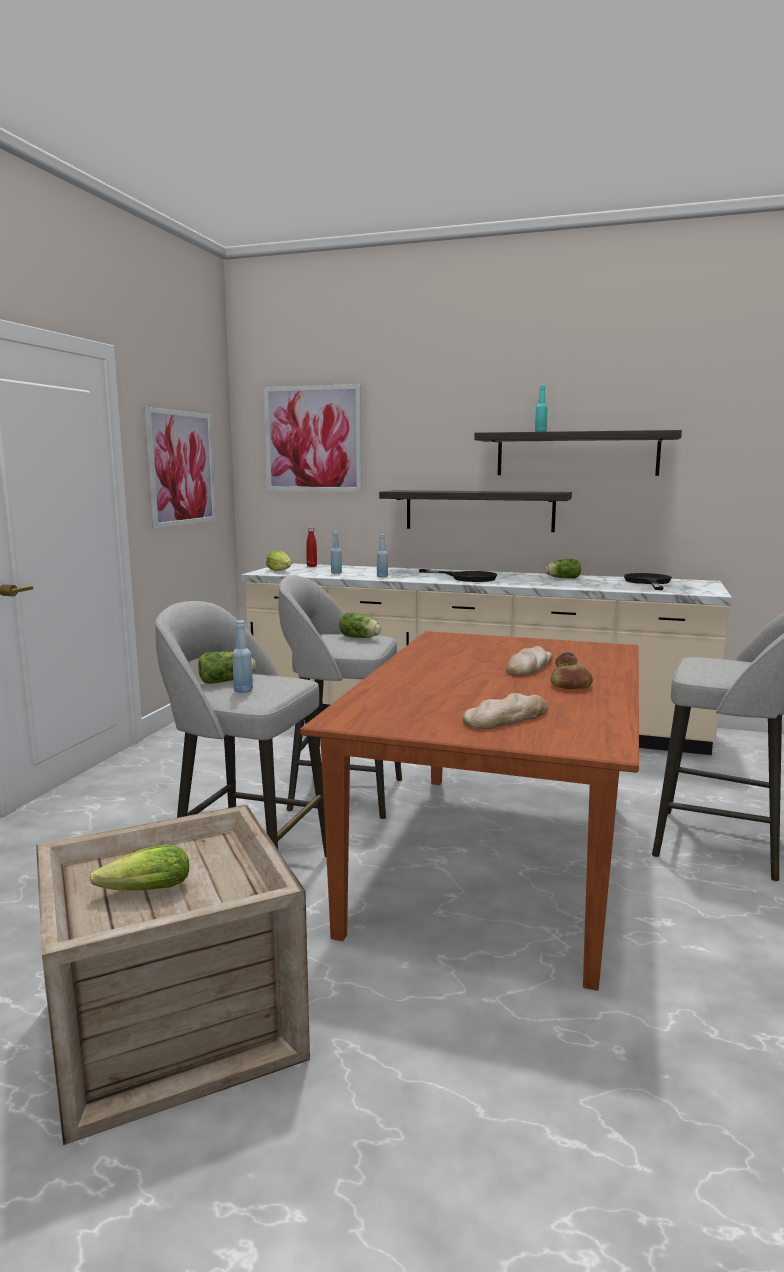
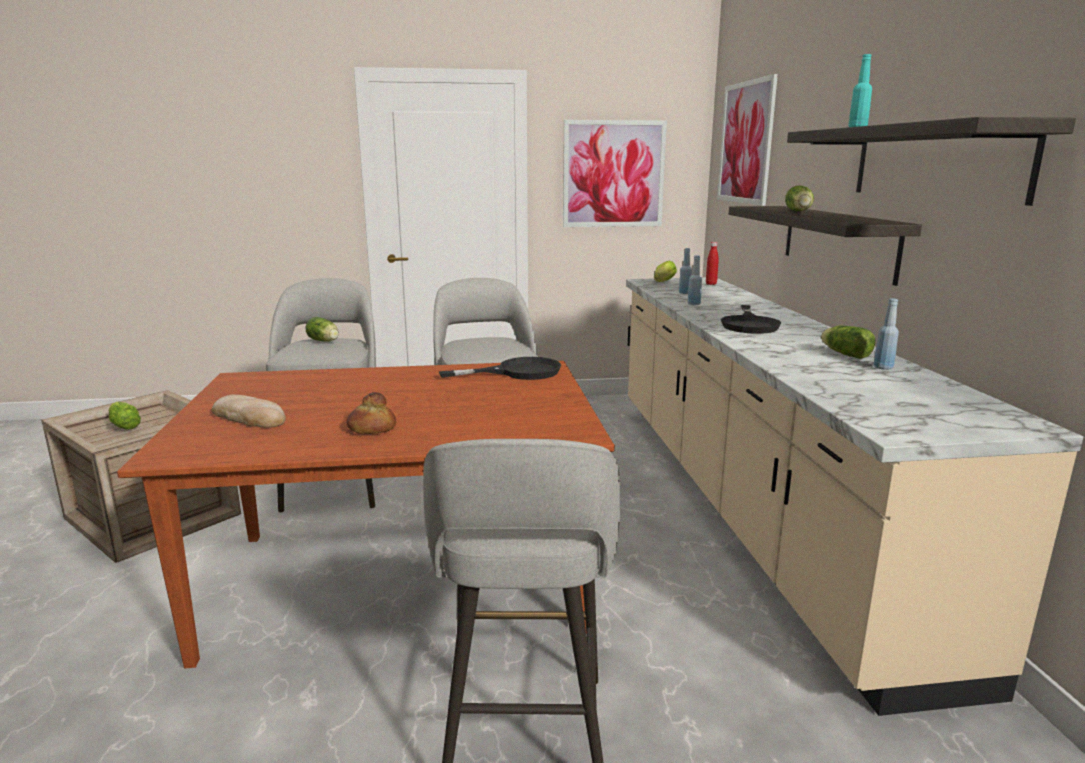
camera: 65 degrees right, 5 degrees up
(243, 690) = (301, 348): blue bottle -> blue bottle (883, 367)
(361, 638) = (497, 347): lettuce -> lettuce (799, 211)
(529, 667) = (440, 408): bread -> none
(648, 582) = (917, 393): black frying pan -> black frying pan (518, 372)

